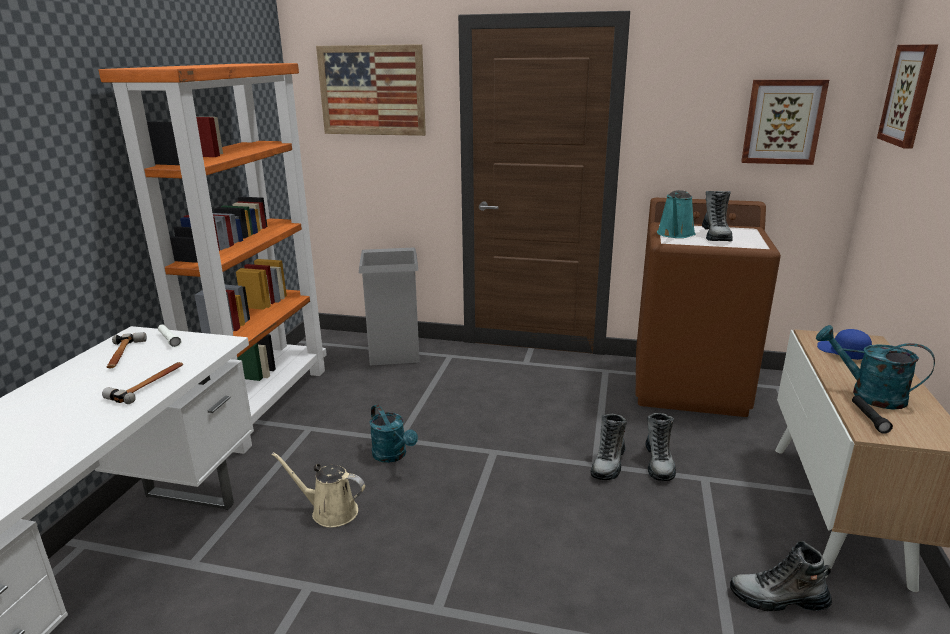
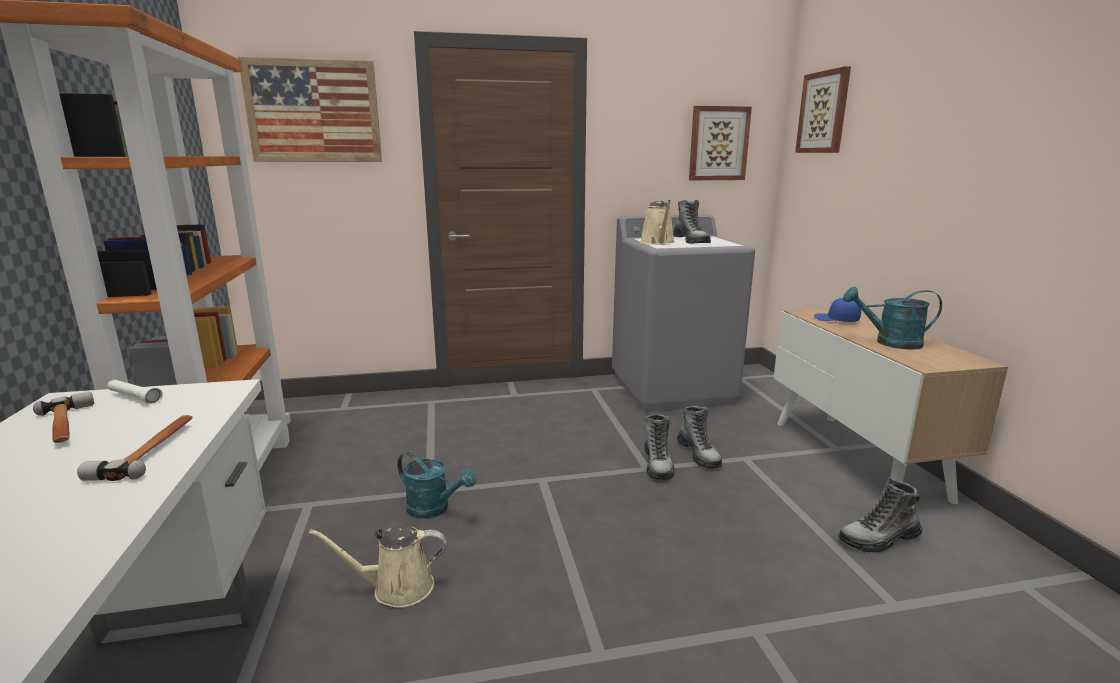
camera: 25 degrees left, 5 degrees down
(395, 353) = (366, 409): grey trash can -> none
(675, 234) = (658, 242): turquoise watering can -> beige watering can
(689, 386) = (673, 388): brown washing machine -> grey washing machine
(868, 418) = (912, 357): black flashlight -> none

